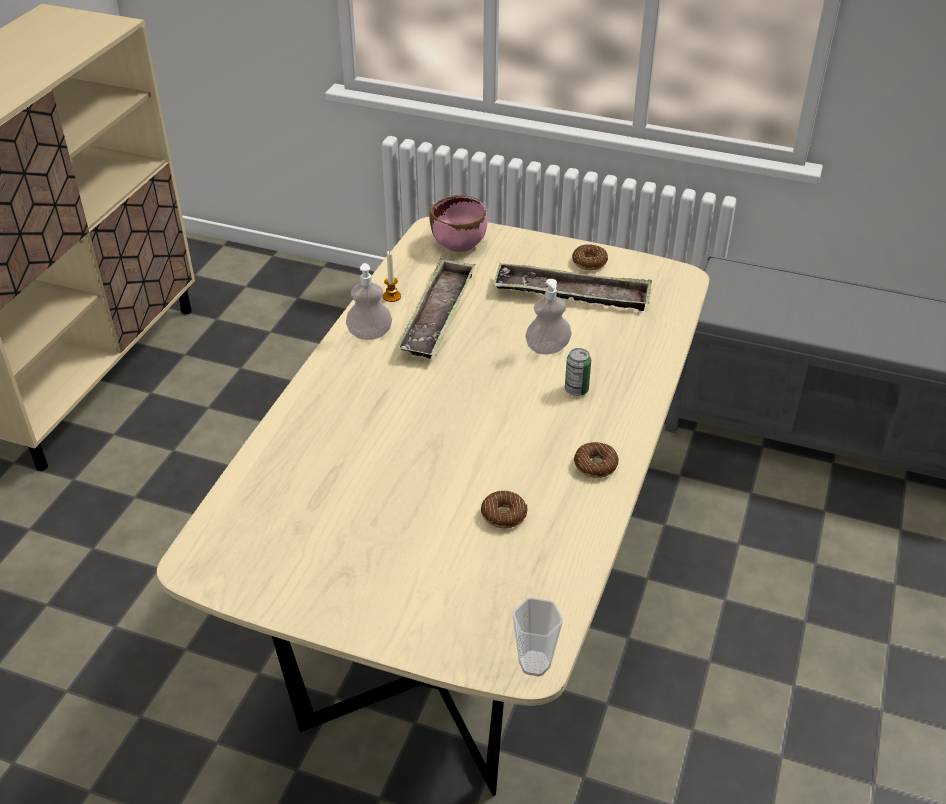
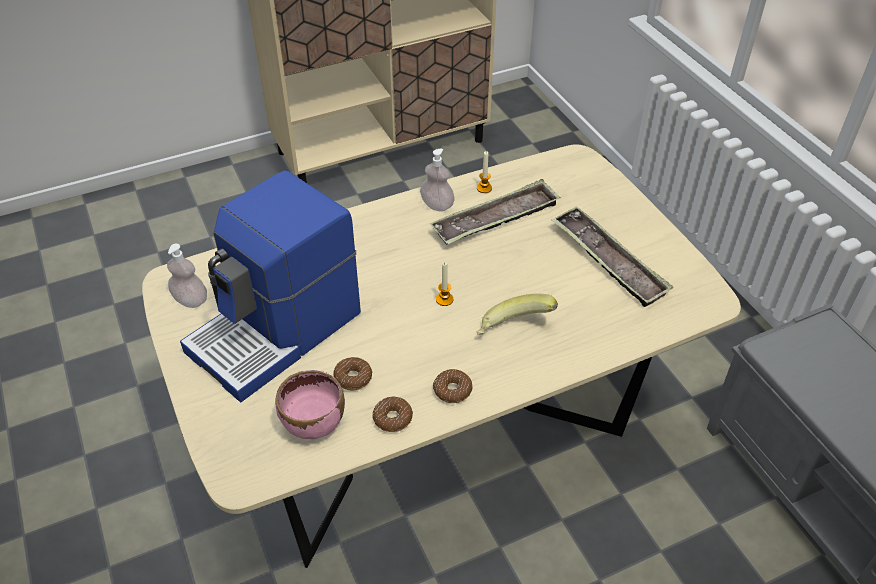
camera: 45 degrees right, 5 degrees up
(380, 529) = (277, 332): none -> coffee machine
(459, 243) = (579, 177): pink bowl -> pink bowl (313, 423)
(488, 403) = (444, 299): none -> candle
(534, 663) = (243, 481): cup -> none
(547, 348) = (535, 288): soap dispenser -> soap dispenser (190, 300)
(576, 390) = (514, 330): can -> banana
(589, 262) = (655, 246): donut -> donut (393, 418)

